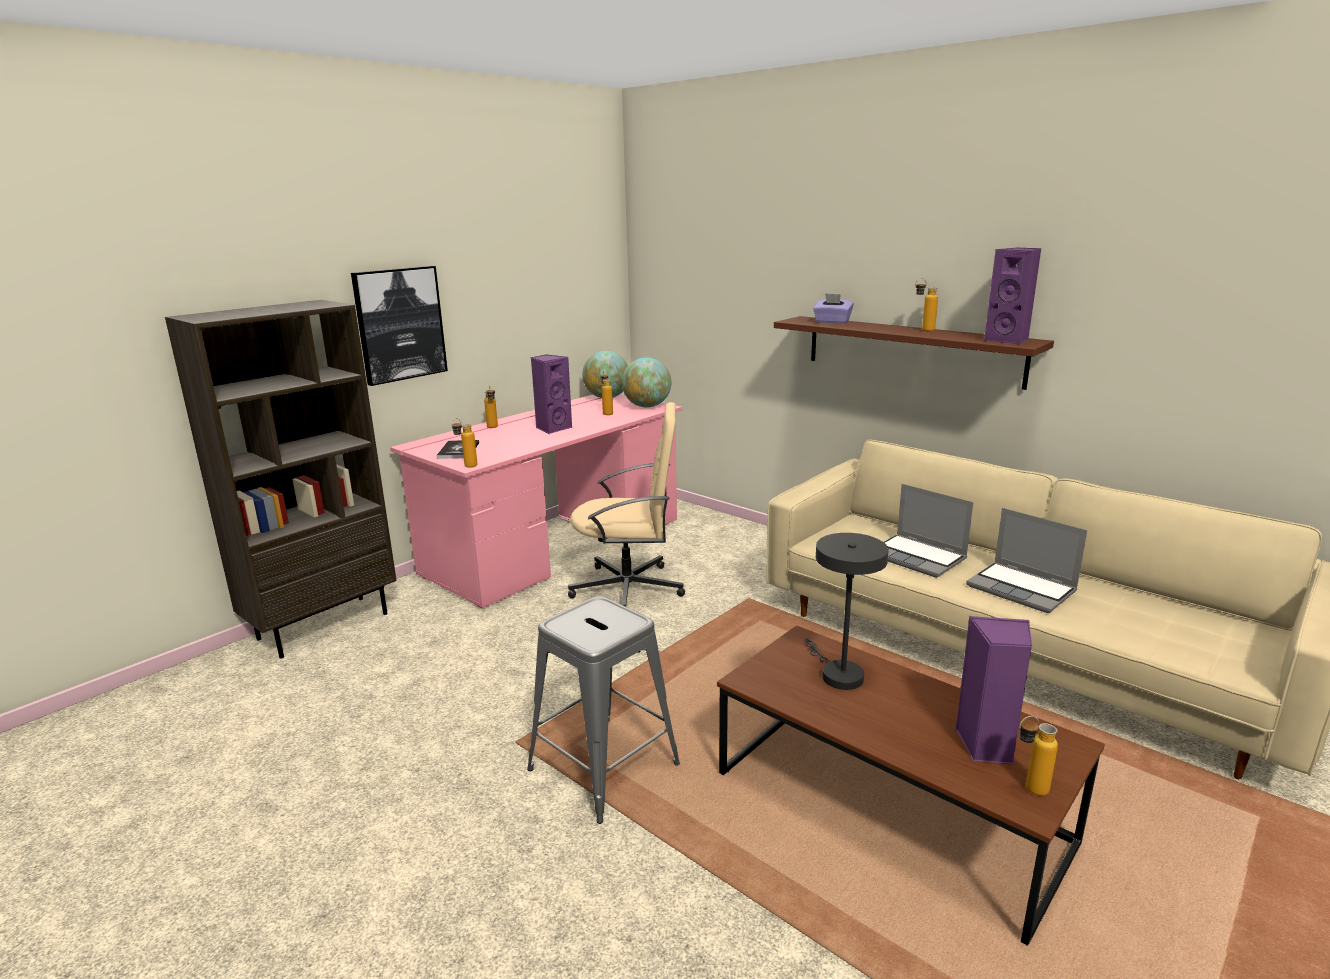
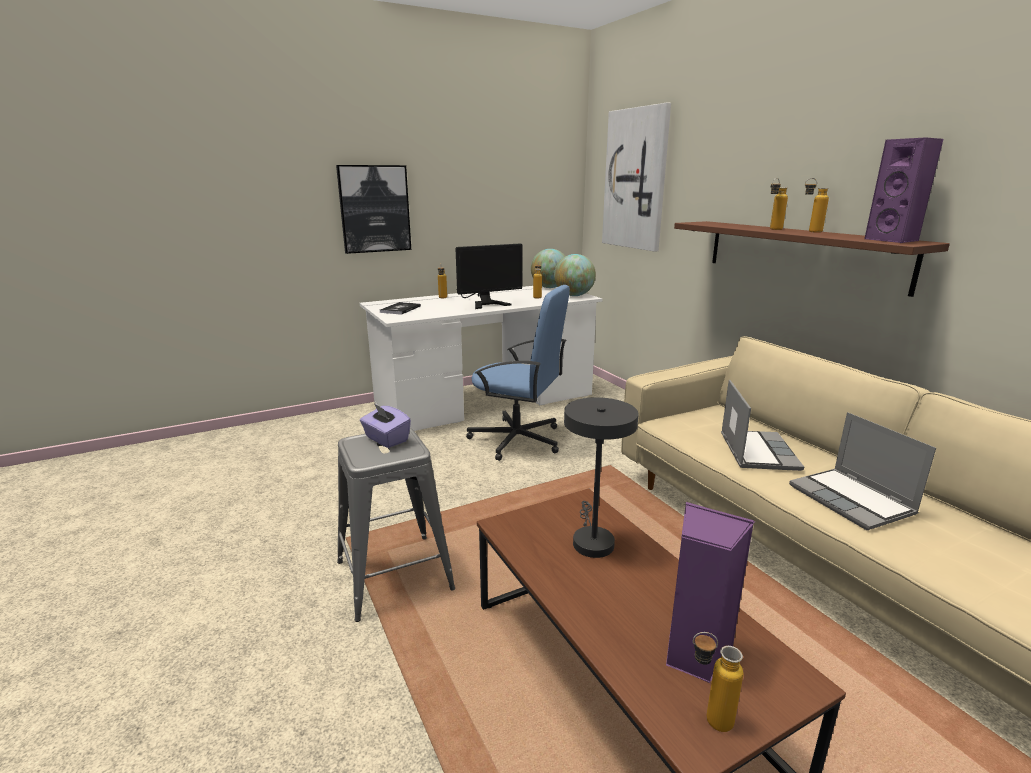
camera: 20 degrees right, 0 degrees up
(324, 625) = (291, 426): brown bookcase -> none
(466, 467) = (392, 320): bottle -> bottle (772, 229)
(552, 428) = (484, 302): purple speaker -> monitor
(555, 547) = (484, 400): pink desk -> white desk
(629, 589) = (517, 440): beige office chair -> blue office chair
(702, 267) = (636, 179): none -> picture
(832, 322) = (728, 224): purple tissue box -> purple tissue box (386, 439)
(918, 557) = (756, 451): laptop -> laptop turned 150 degrees counterclockwise

